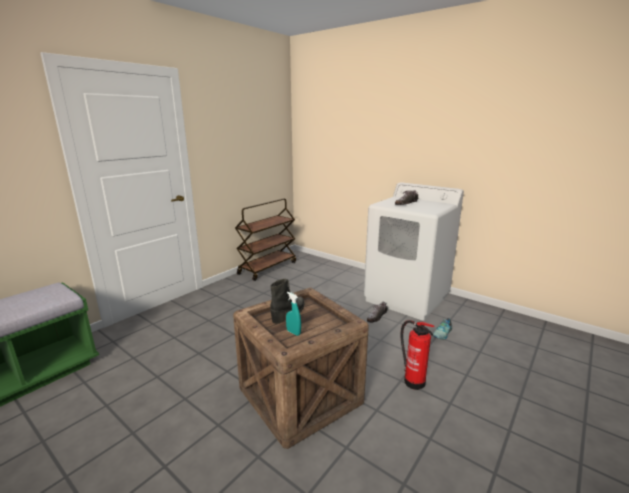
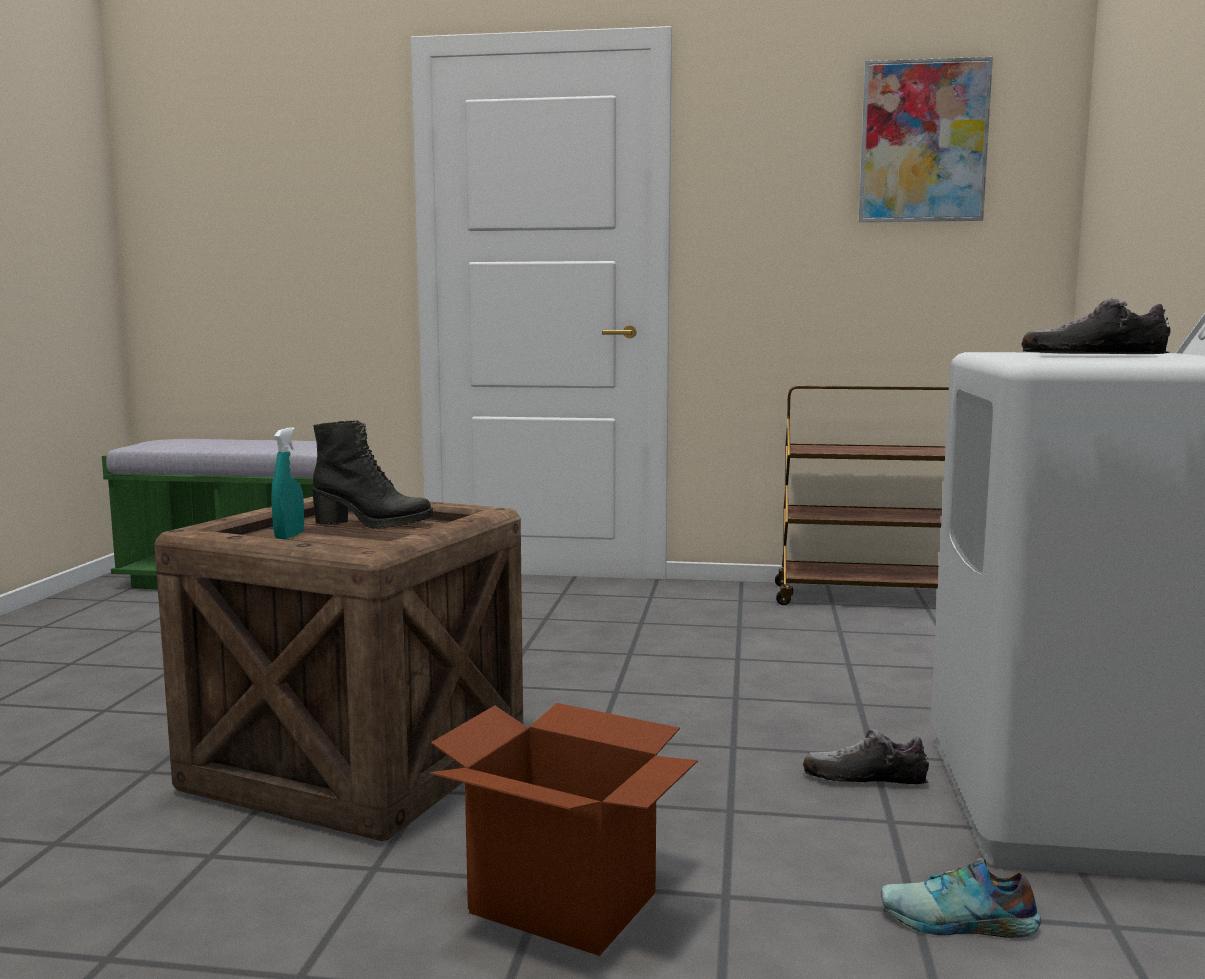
camera: 60 degrees right, 10 degrees down
(258, 120) = (923, 142): none -> picture
(413, 381) = (564, 903): fire extinguisher -> cardboard box

